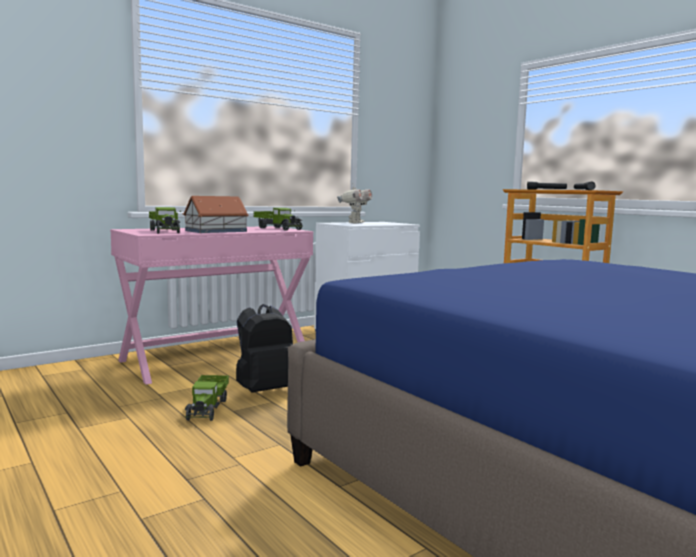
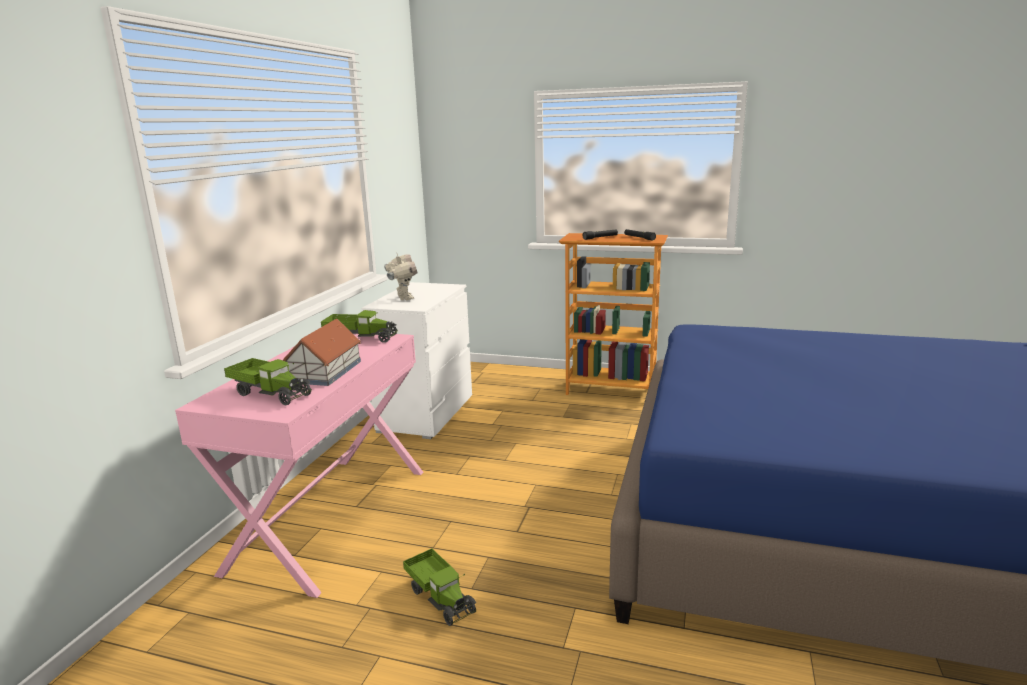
camera: 35 degrees left, 10 degrees up
(265, 390) = (458, 544): black backpack -> none

